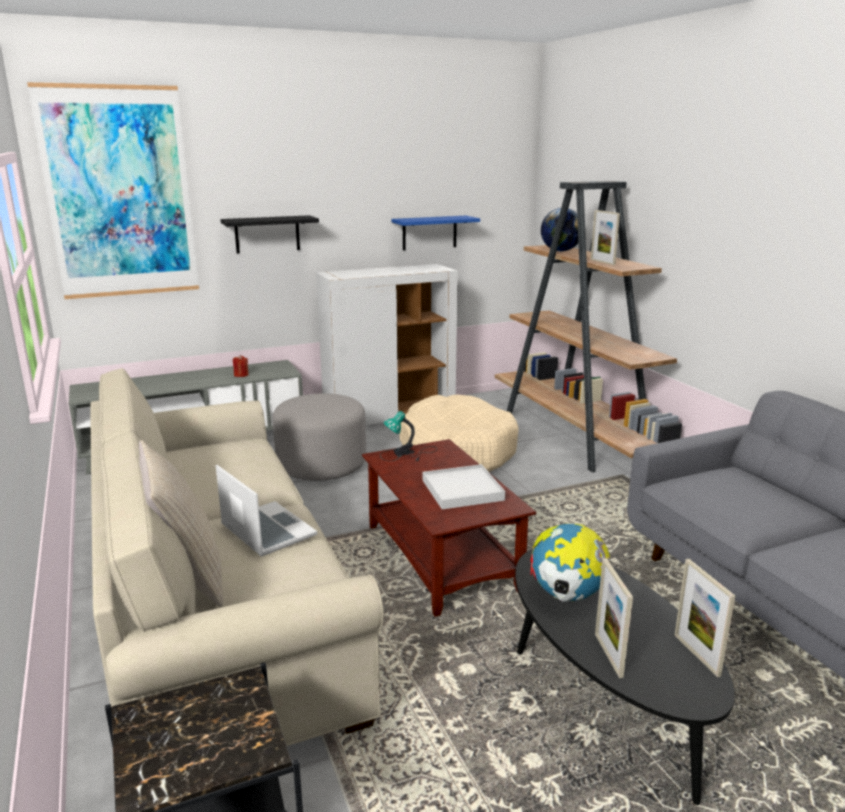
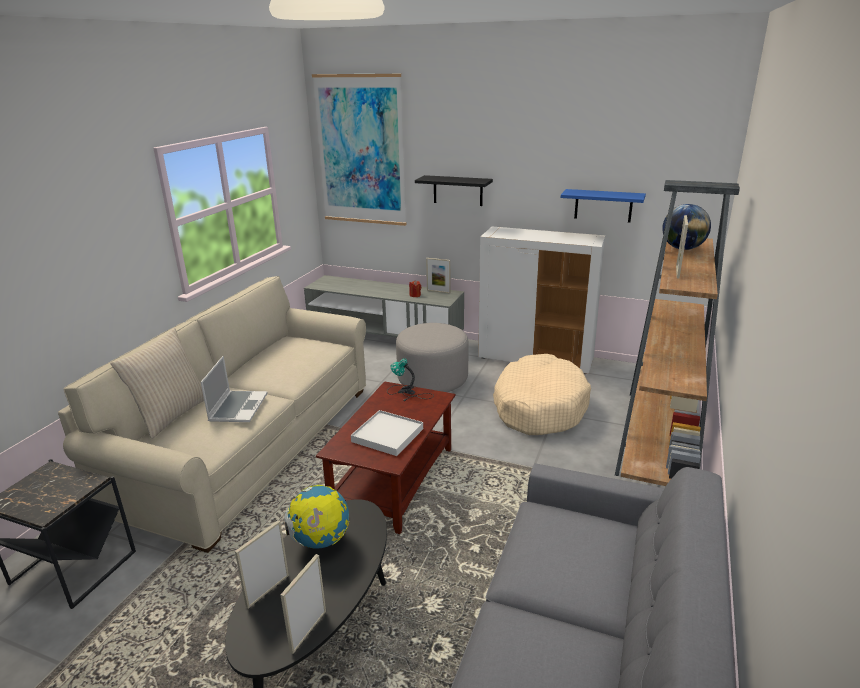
camera: 45 degrees right, 5 degrees up
(260, 366) = (438, 291): none -> picture frame

